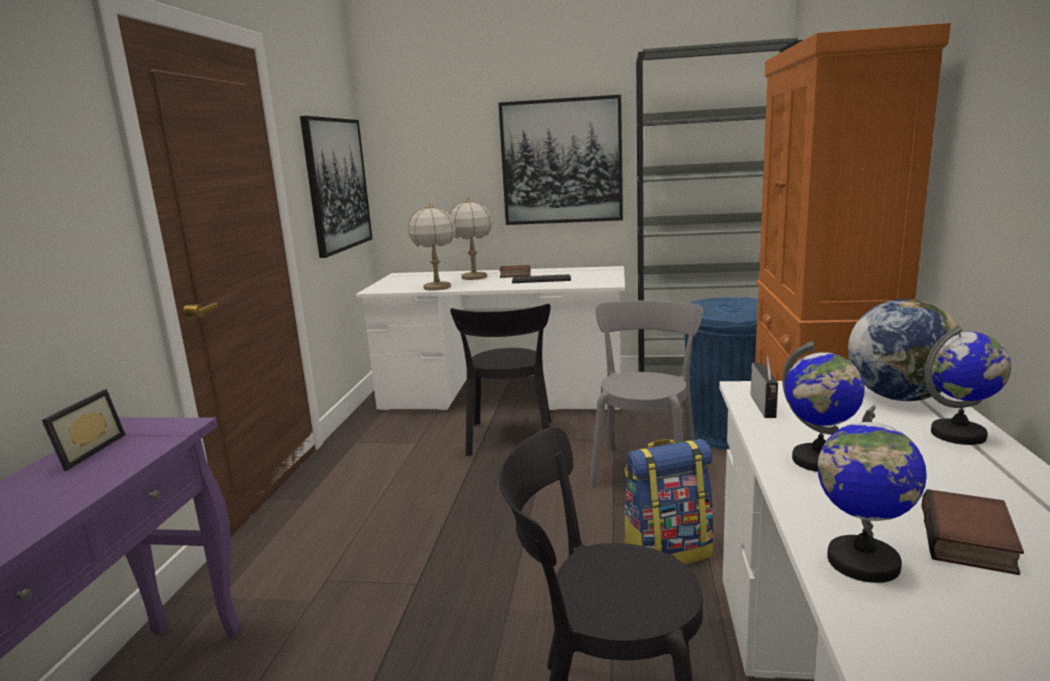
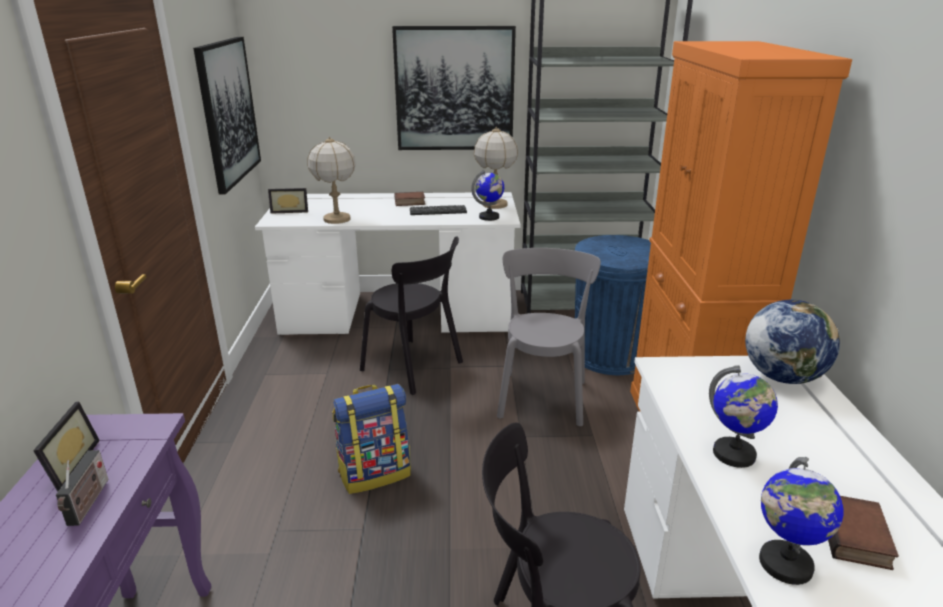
camera: 10 degrees left, 10 degrees up
(394, 283) = (290, 211): none -> picture frame
(474, 277) = (369, 204): table lamp -> table lamp (494, 204)
(510, 439) = (415, 367): black chair -> black chair turned 45 degrees counterclockwise
(667, 551) = (574, 483): backpack -> backpack (375, 473)
(764, 407) = (679, 390): radio -> radio (88, 504)
(959, 435) = (832, 421): globe -> globe (489, 217)

